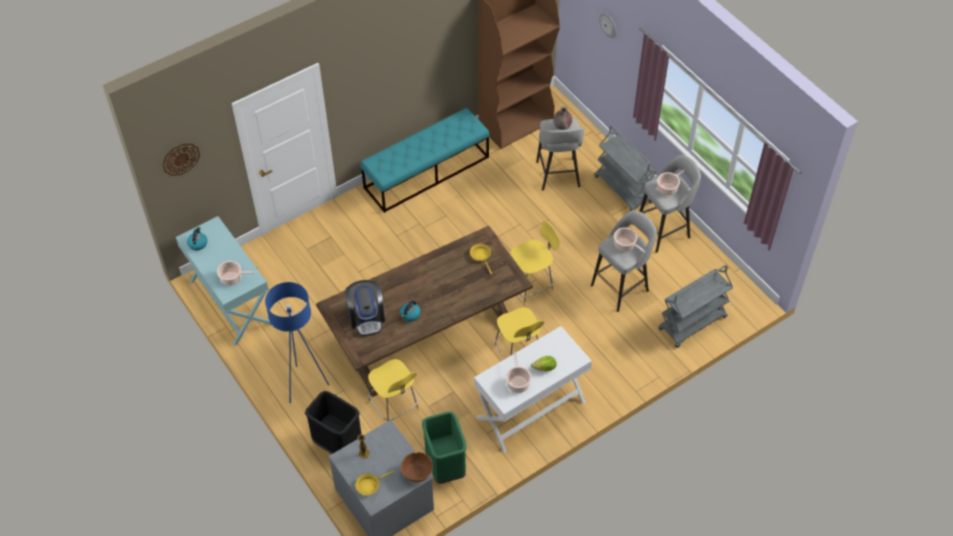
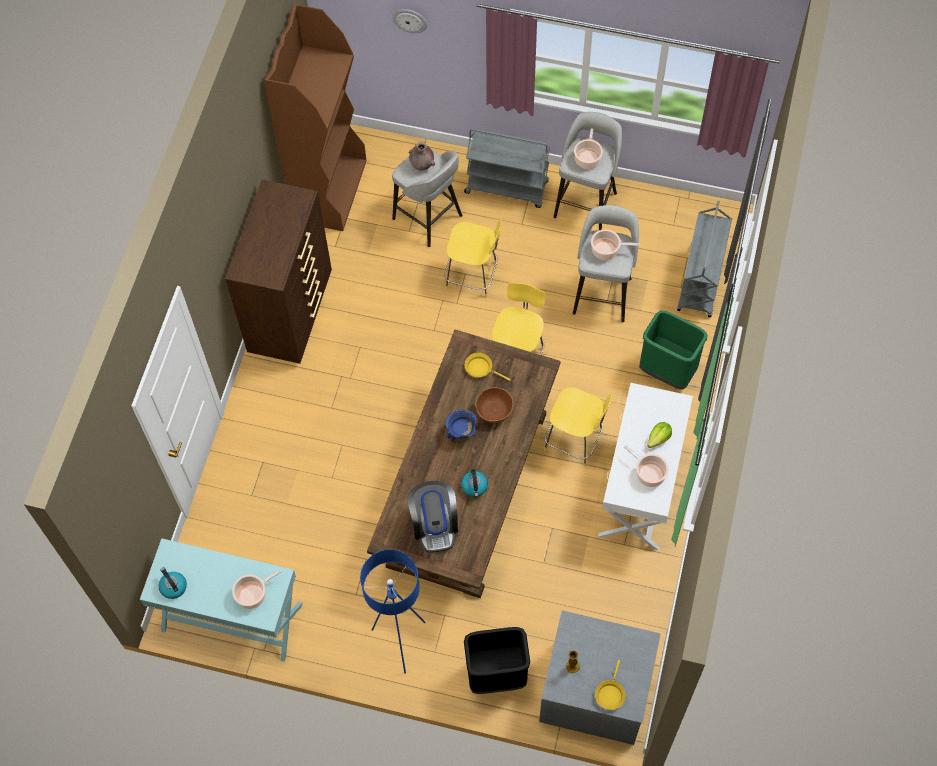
camera: 40 degrees left, 10 degrees up
(180, 159) = (114, 512): wall clock -> none
(367, 317) = (434, 524): coffee machine -> coffee machine turned 45 degrees clockwise
(394, 407) = (512, 591): yellow chair -> yellow chair (473, 276)
(417, 473) = (641, 642): brown bowl -> brown bowl (494, 411)
(427, 172) = (292, 313): turquoise bench -> brown dresser
(433, 281) = (461, 432): none -> blue cooking pot
(445, 466) = (618, 610): green trash can -> green trash can (667, 371)

